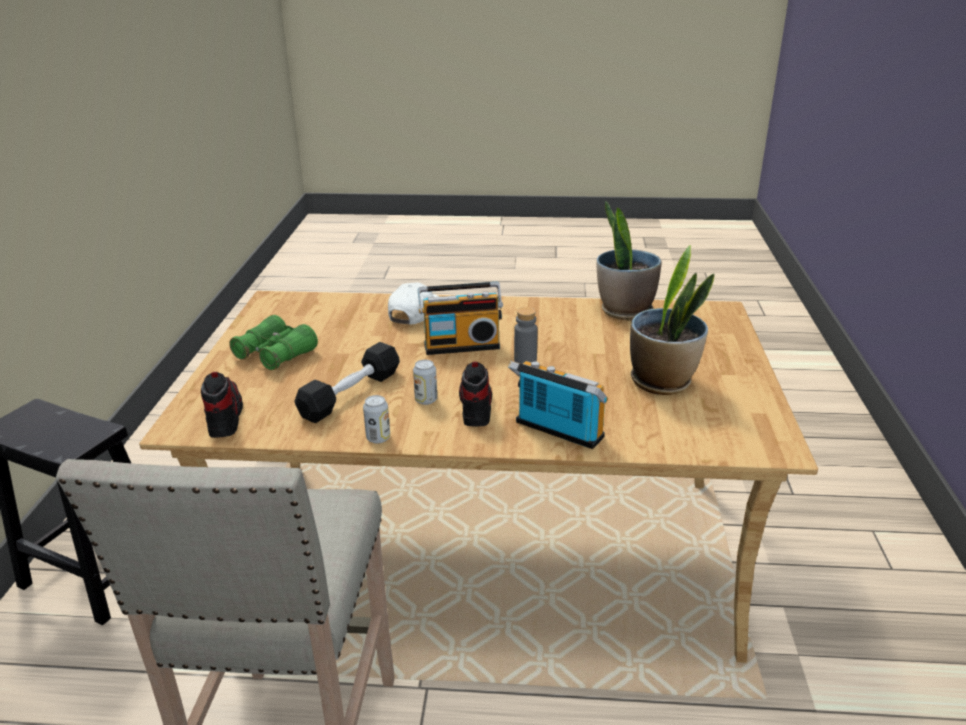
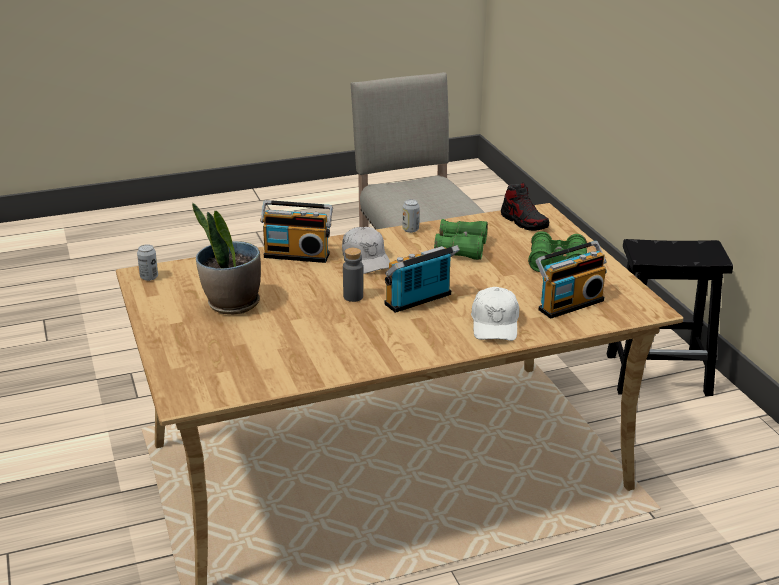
camera: 155 degrees right, 0 degrees up
(330, 316) = (569, 304): none -> radio
(350, 394) = (461, 248): black dumbbell -> green binoculars
(426, 400) = (404, 255): can -> can (149, 277)
(475, 405) = (366, 259): shoe -> white cap
(624, 311) = (290, 373): potted plant -> none

